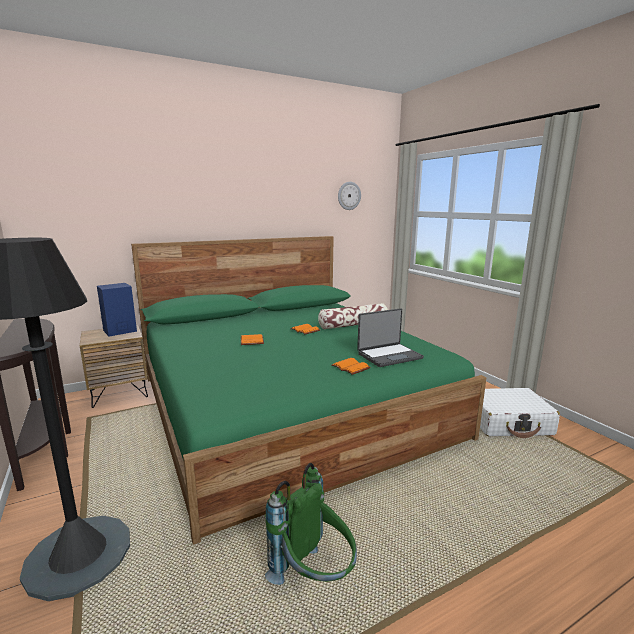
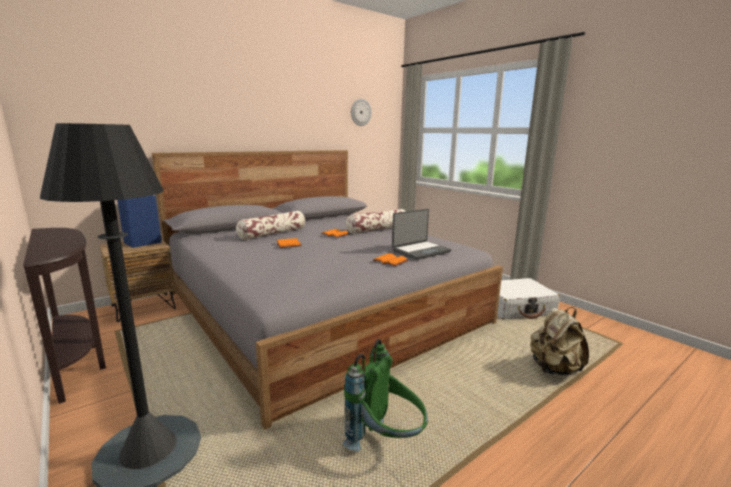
camera: 10 degrees left, 0 degrees up
(242, 326) = (273, 233): none -> pillow
(289, 405) = (321, 306): green bed -> grey bed
(535, 507) = (554, 369): none -> beige backpack

